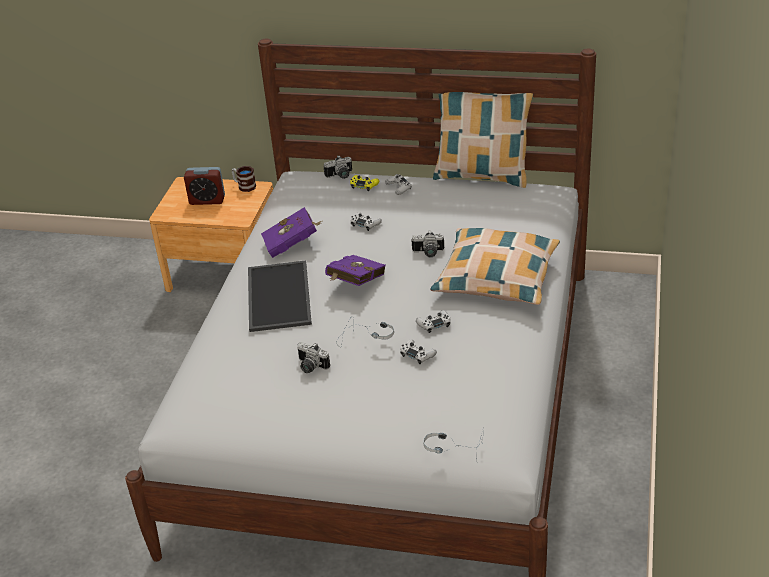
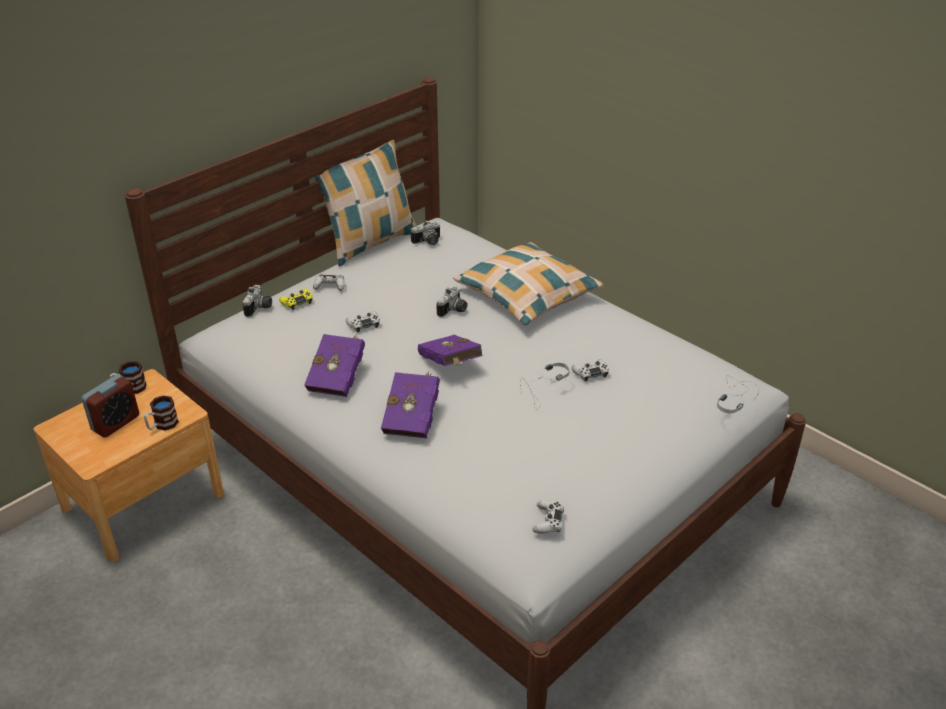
camera: 60 degrees left, 0 degrees up
(220, 217) = (162, 425): none -> mug
(277, 296) = (413, 417): tray -> purple book
(310, 367) = (546, 438): camera -> camera (428, 242)
(434, 324) = (558, 348): white game controller -> white game controller (548, 521)

